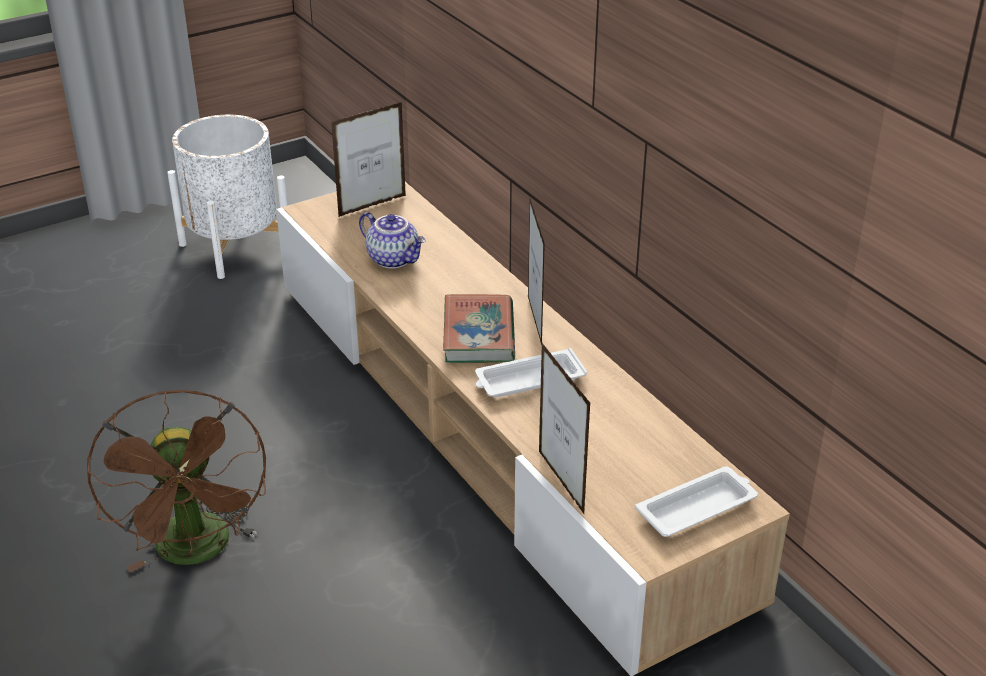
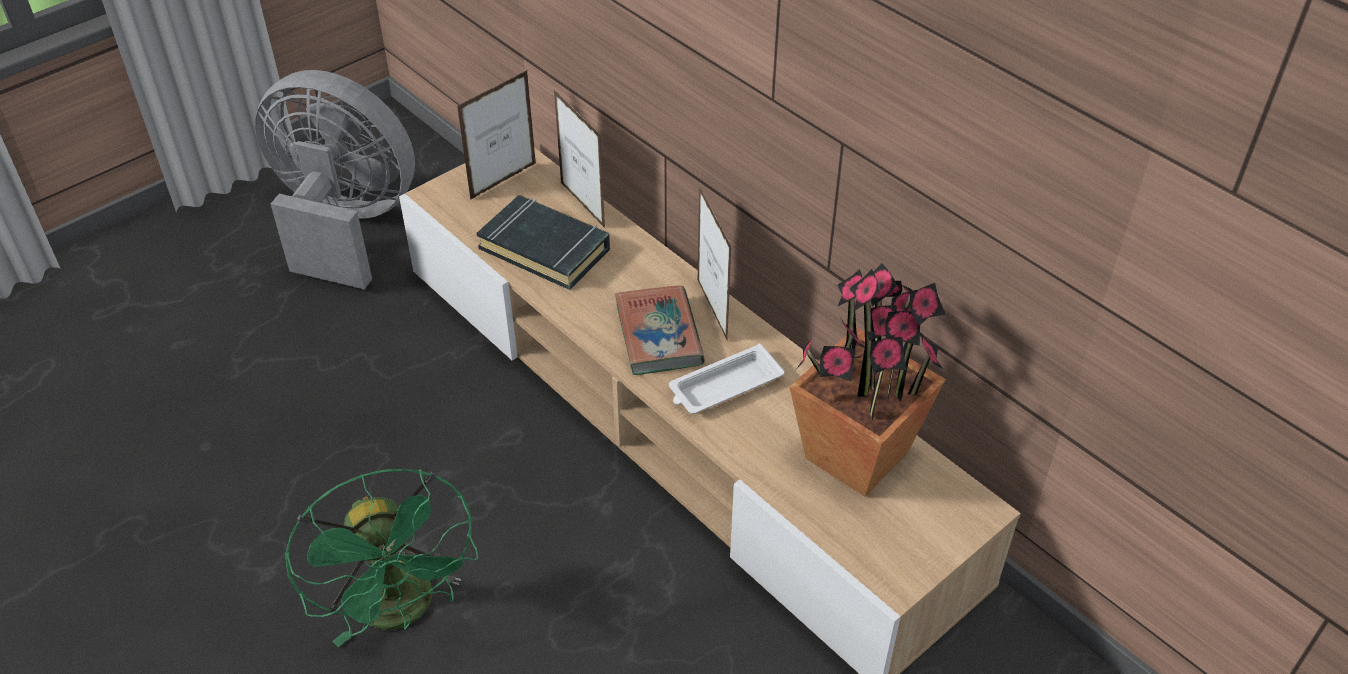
camera: 10 degrees left, 10 degrees up
(197, 552) = (403, 611): brown fan -> green fan
(235, 247) = (345, 225): white planter -> grey fan
(394, 259) = (545, 248): teapot -> black book
(561, 482) = (787, 508): picture frame -> picture frame (582, 205)
(640, 447) = (856, 454): none -> potted plant
(698, 507) = (930, 519): white tray -> none

